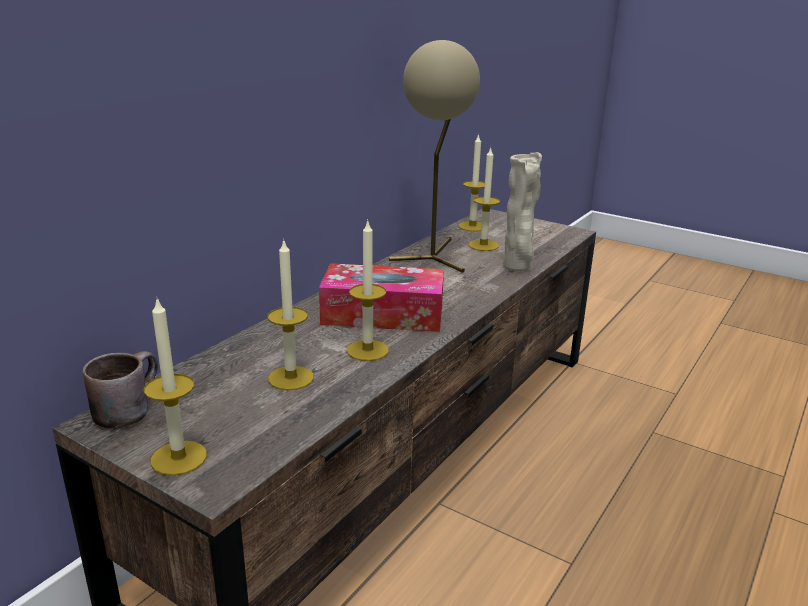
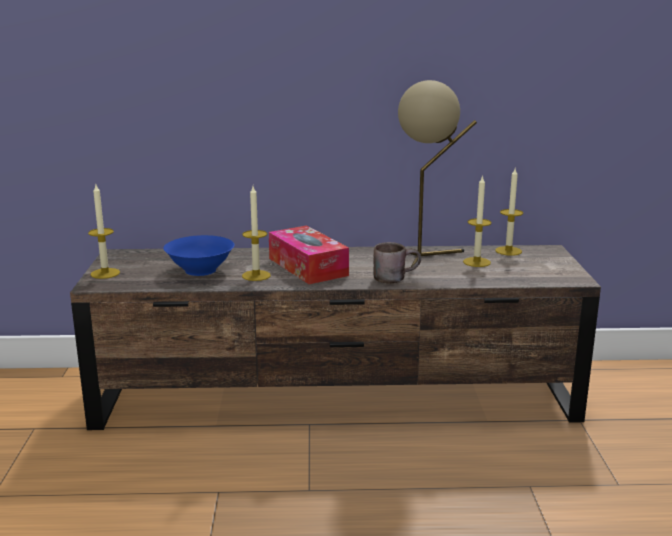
camera: 55 degrees right, 5 degrees down
(125, 408) = (131, 253): brown mug -> brown mug (394, 277)
(291, 378) = (201, 270): candle -> blue bowl
(517, 267) = (455, 279): beige vase -> none

